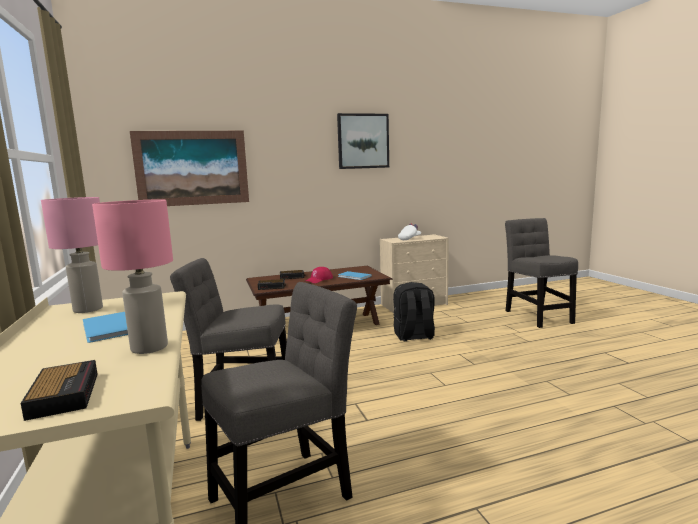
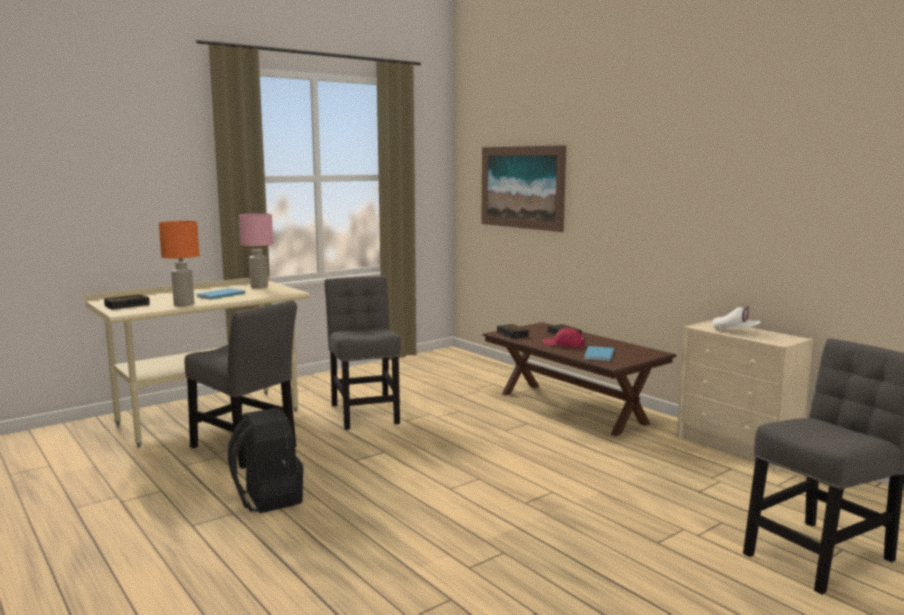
camera: 70 degrees right, 0 degrees up
(149, 347) = (184, 304): pink table lamp -> orange table lamp
(363, 141) = (703, 160): picture -> none
(414, 336) = (592, 460): black backpack -> black backpack (267, 498)

